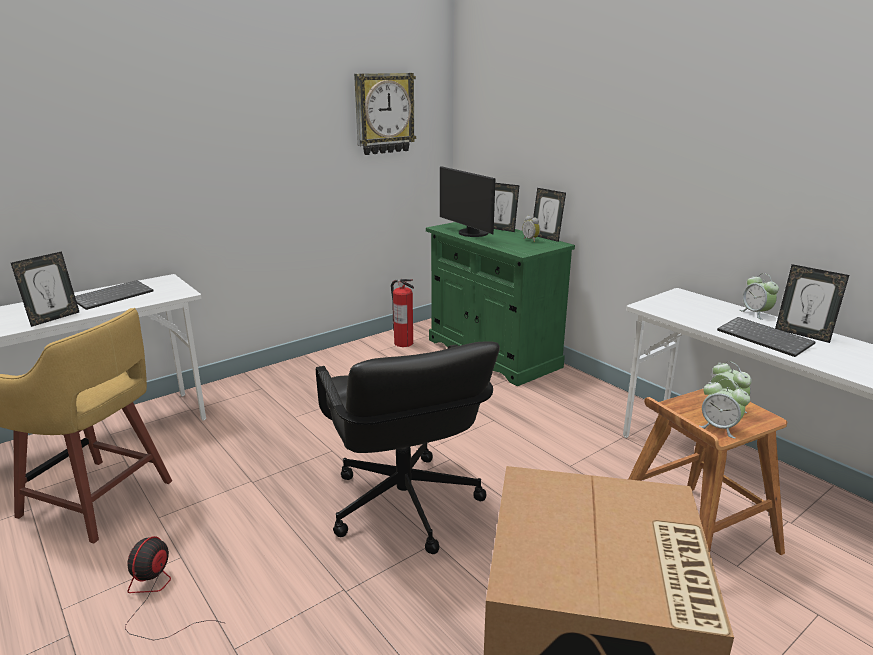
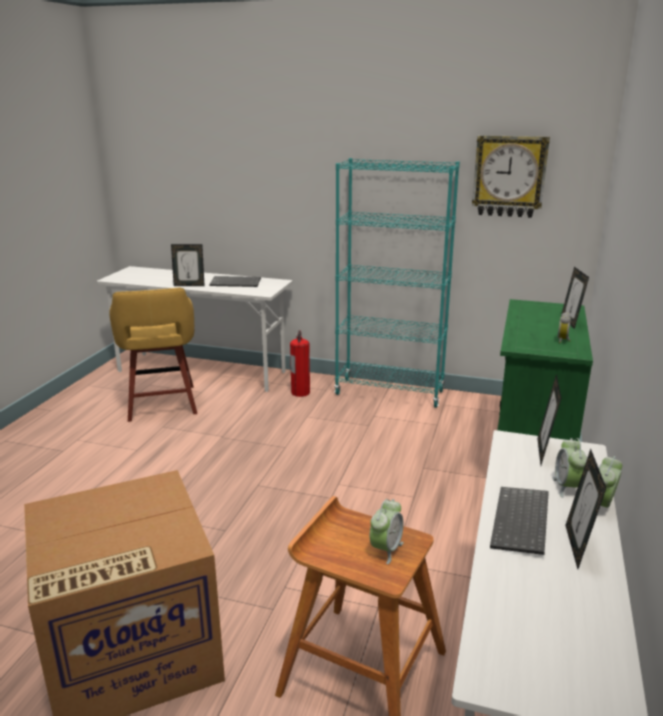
camera: 55 degrees right, 0 degrees up
(157, 597) = (102, 459): fan -> none
(321, 363) = (390, 393): none -> turquoise bookcase
(403, 343) = (475, 408): fire extinguisher -> fire extinguisher (300, 392)
(404, 505) = (253, 501): black office chair -> none
(470, 233) = (528, 316): monitor -> none
(546, 237) = (586, 344): picture frame -> picture frame (543, 452)
(719, 428) = (334, 552): alarm clock -> alarm clock (567, 487)

